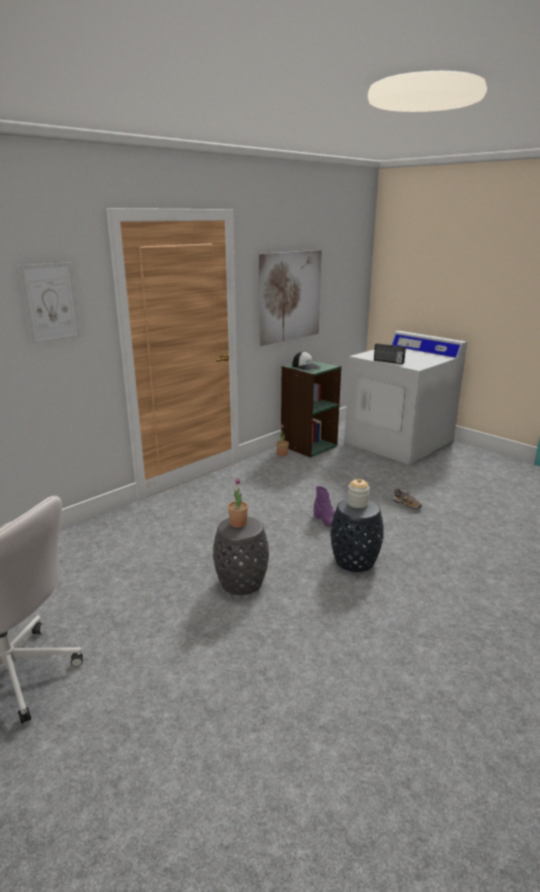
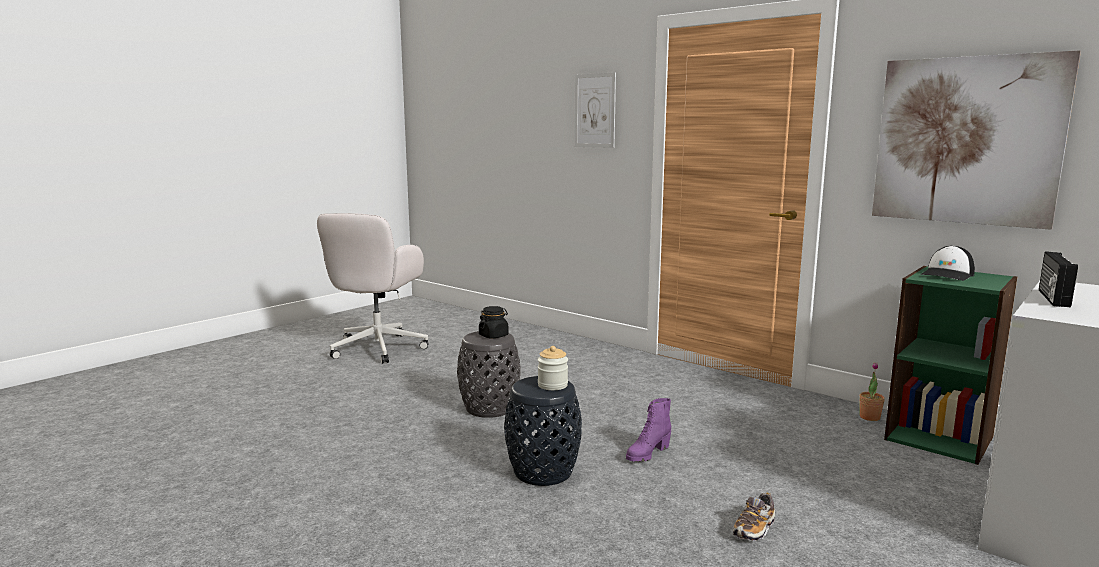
camera: 85 degrees right, 10 degrees down
(238, 523) = (493, 335): potted plant -> black jar

